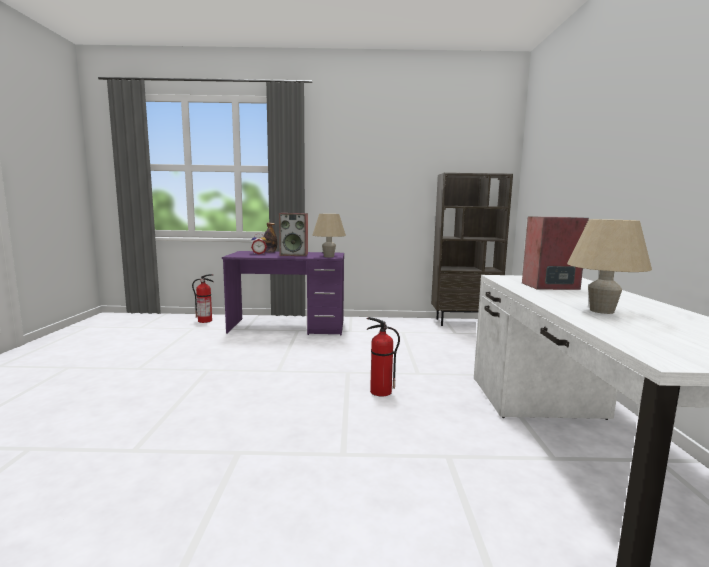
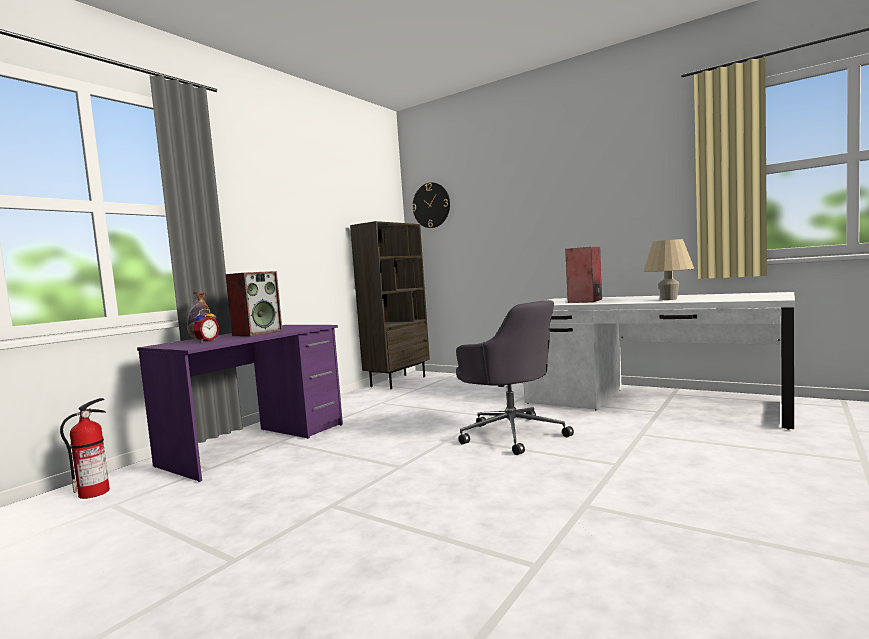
camera: 55 degrees left, 5 degrees down
(328, 256) = (309, 326): beige table lamp -> none
(380, 391) = (512, 434): fire extinguisher -> grey office chair
(535, 153) = (431, 205): none -> wall clock

